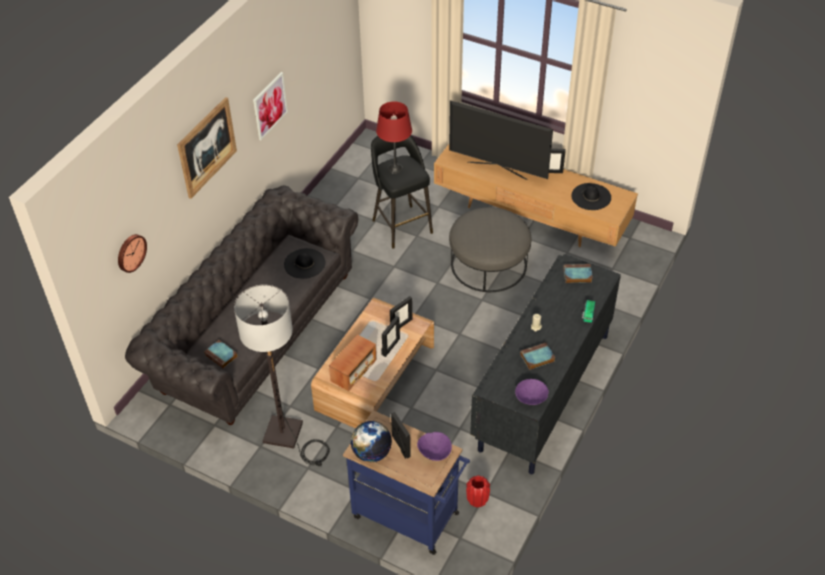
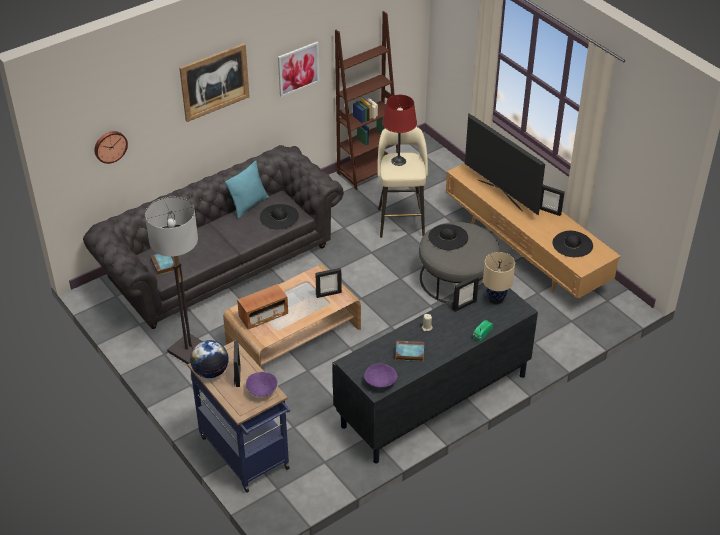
camera: 25 degrees right, 5 degrees down
(266, 262) = (249, 205): none -> turquoise pillow
(338, 185) = (368, 171): none -> brown bookcase
(390, 346) = (307, 308): picture frame -> picture frame (464, 305)
(401, 225) = (401, 221): black stool -> beige stool
(476, 228) = (448, 237): none -> black hat
(477, 501) = (312, 466): red vase -> none
(577, 275) = (495, 299): book -> beige table lamp

